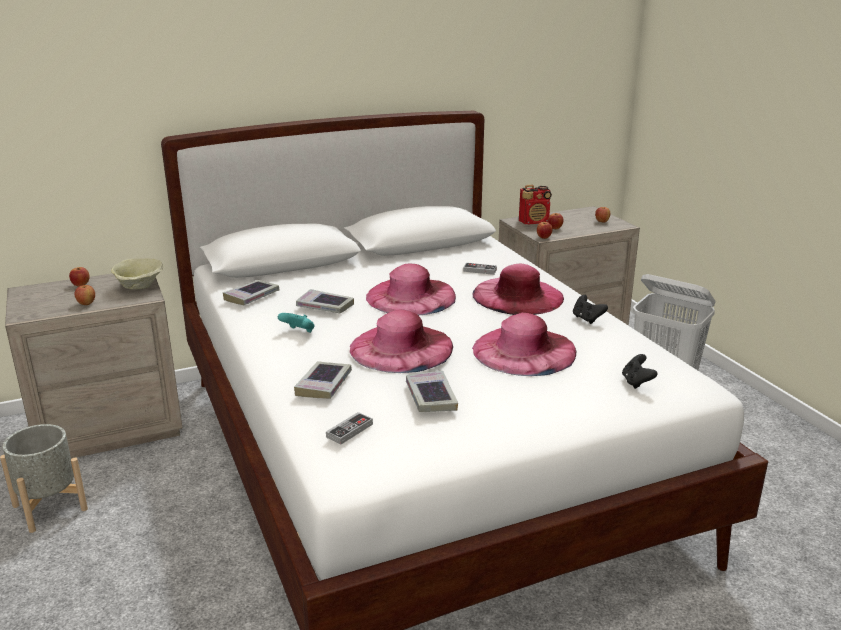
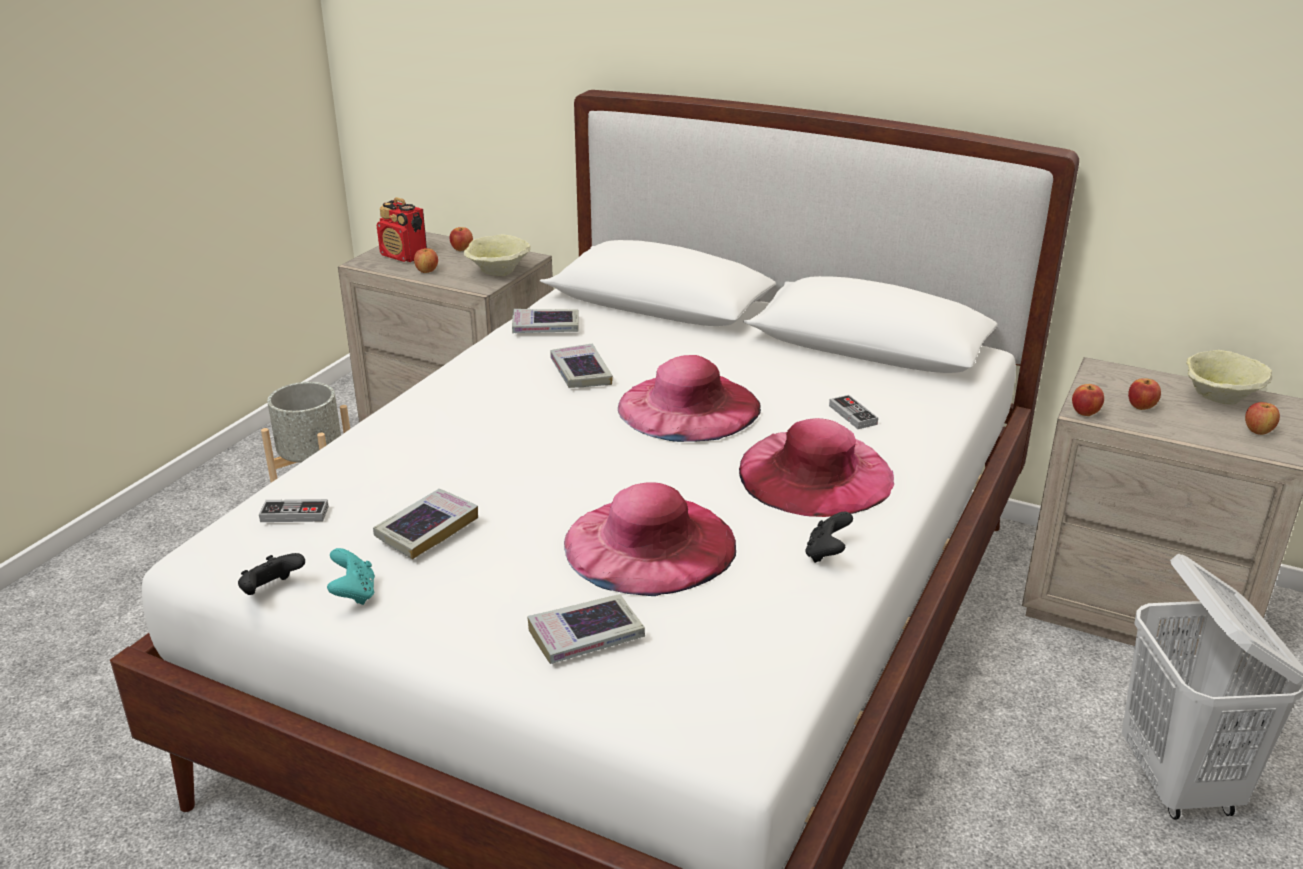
camera: 50 degrees right, 5 degrees up
(298, 332) = (494, 388): turquoise game controller -> turquoise game controller (354, 594)
(324, 384) = (387, 456): book -> book (586, 636)
(401, 347) = (531, 459): pink hat -> none
(534, 222) = (1130, 383): radio -> radio (404, 256)
(570, 216) = (1220, 399): none -> beige bowl
(636, 382) = (671, 670): black game controller -> black game controller (271, 591)

